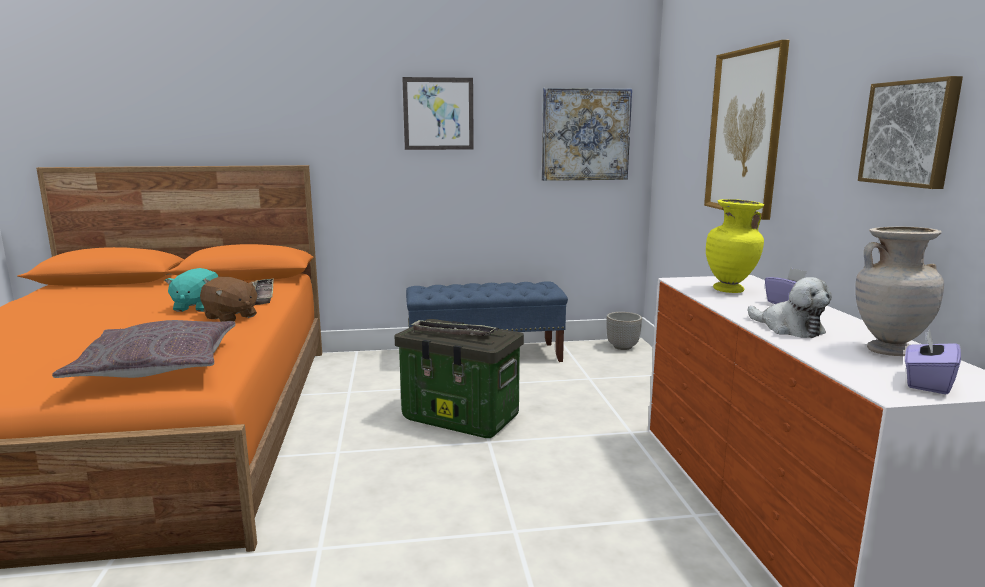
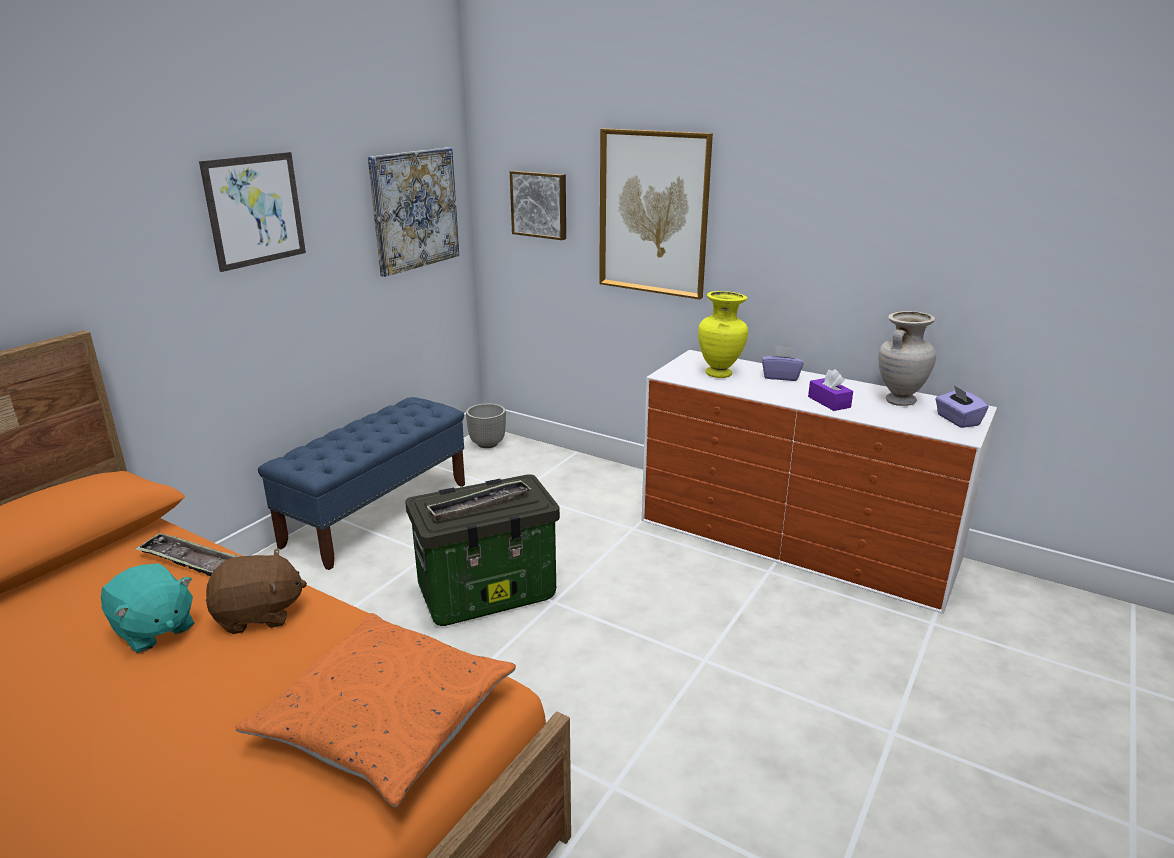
camera: 50 degrees left, 10 degrees up
(157, 366) = (385, 719): grey pillow -> orange pillow
(789, 328) = (829, 402): plush toy -> purple tissue box
(910, 133) = (867, 235): picture -> picture (540, 204)

